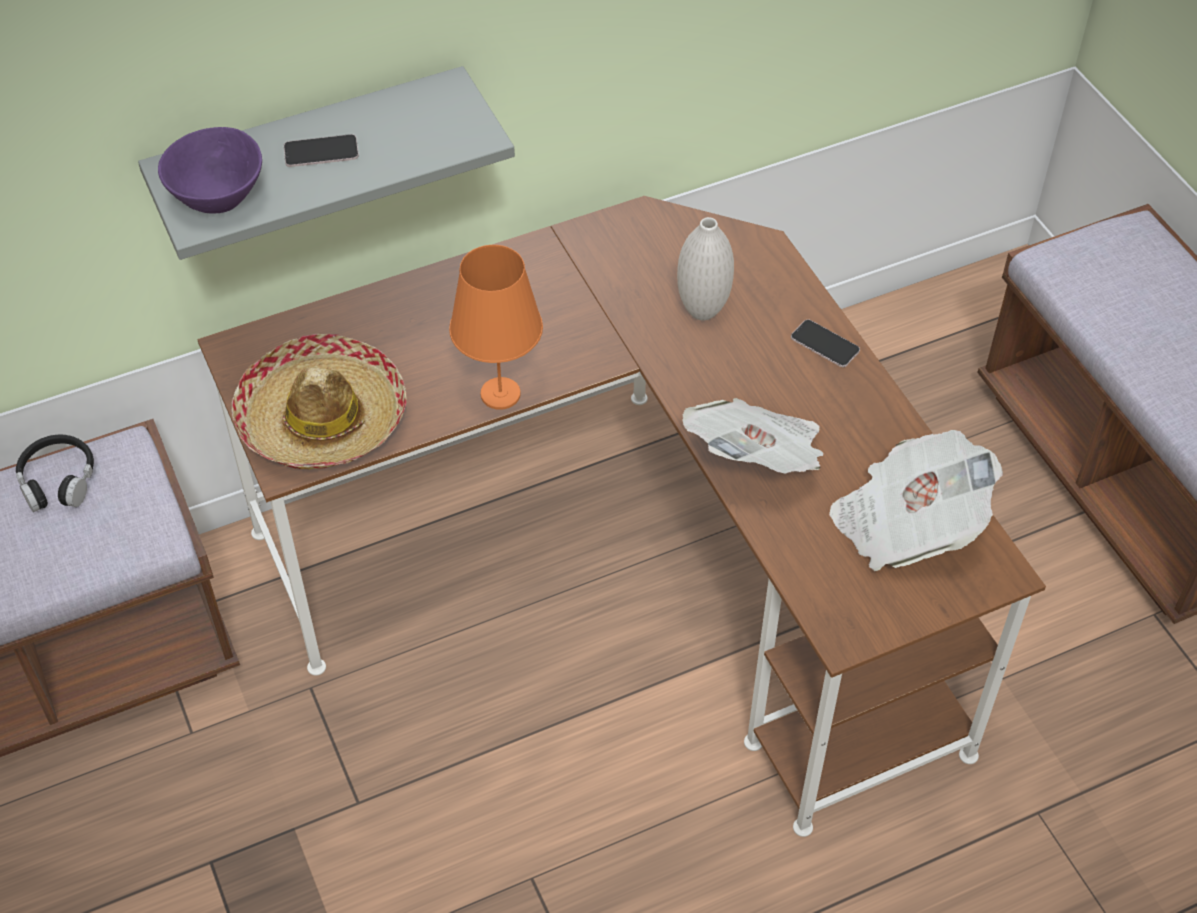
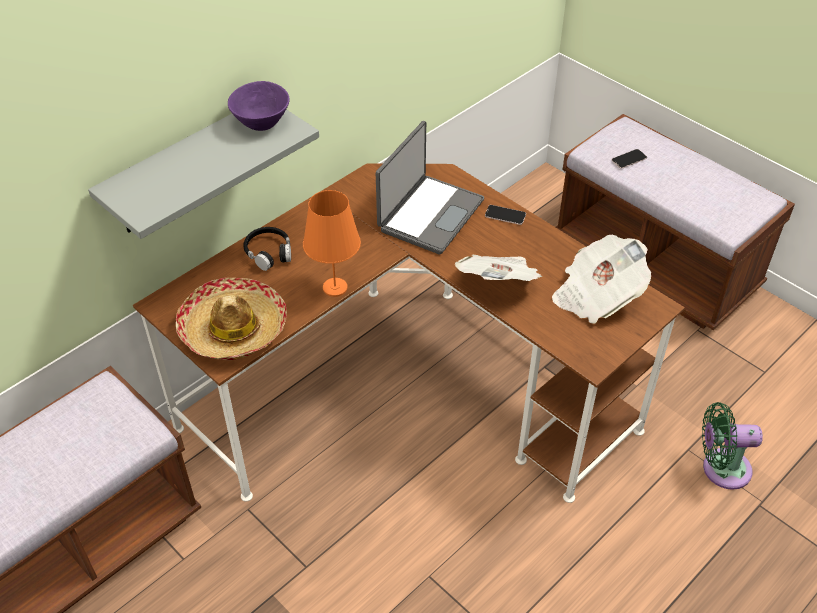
camera: 20 degrees left, 5 degrees down
(58, 480) = (65, 416): black headphones -> black headphones (269, 253)
(215, 197) = (149, 197): purple bowl -> purple bowl (259, 123)
(321, 152) = (203, 158): phone -> phone (629, 159)
(702, 311) = (429, 215): white vase -> laptop
(1079, 862) = (721, 469): none -> green fan

